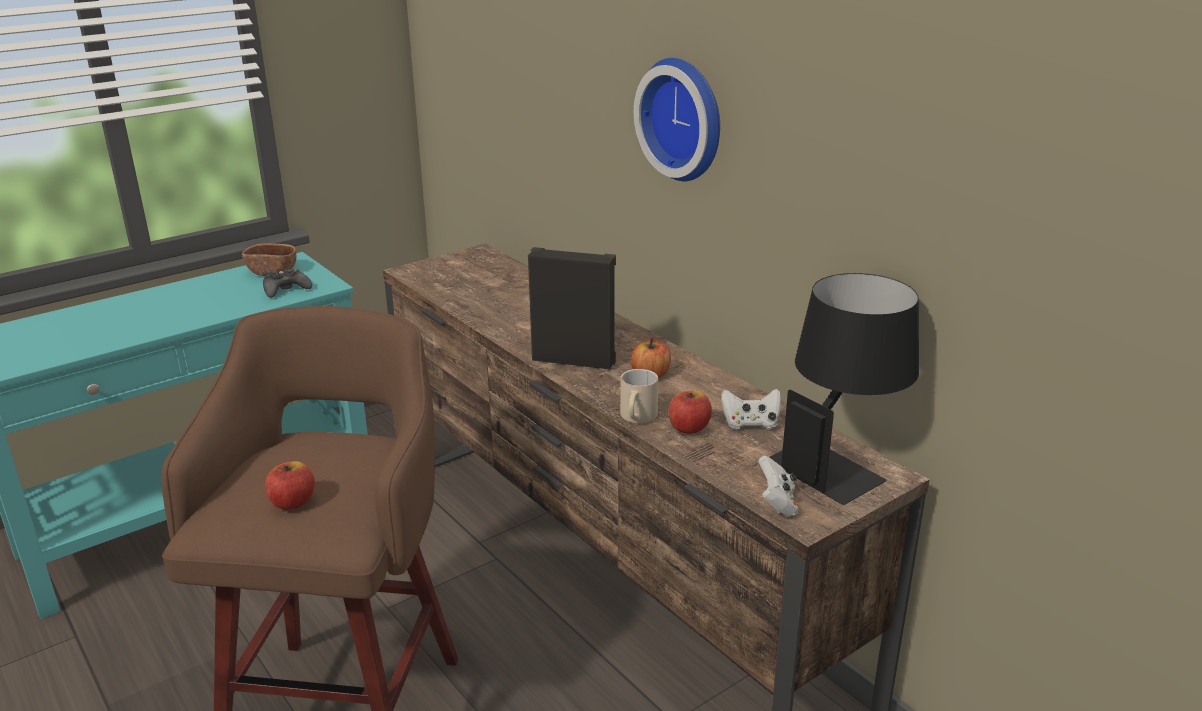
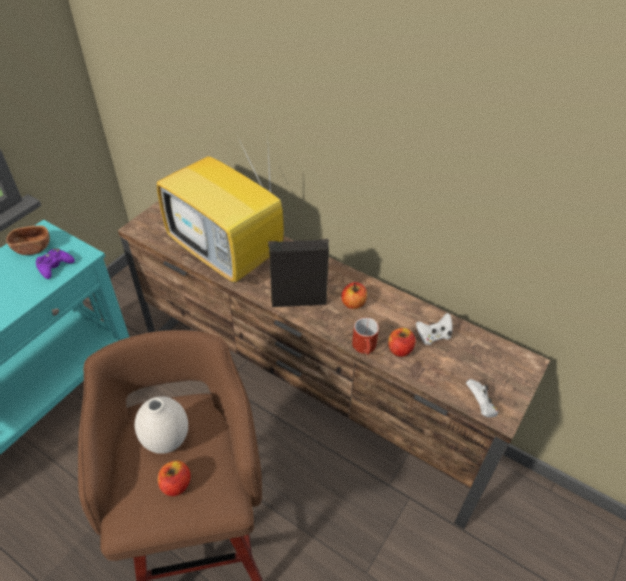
camera: 20 degrees left, 20 degrees up
(286, 290) = (55, 266): black game controller -> purple game controller
(310, 461) = (167, 440): none -> white vase
(508, 308) = (229, 254): none -> television
(638, 418) = (365, 348): beige mug -> red mug
(685, 118) = (365, 135): wall clock -> none
(839, 461) = (497, 358): black table lamp -> none

